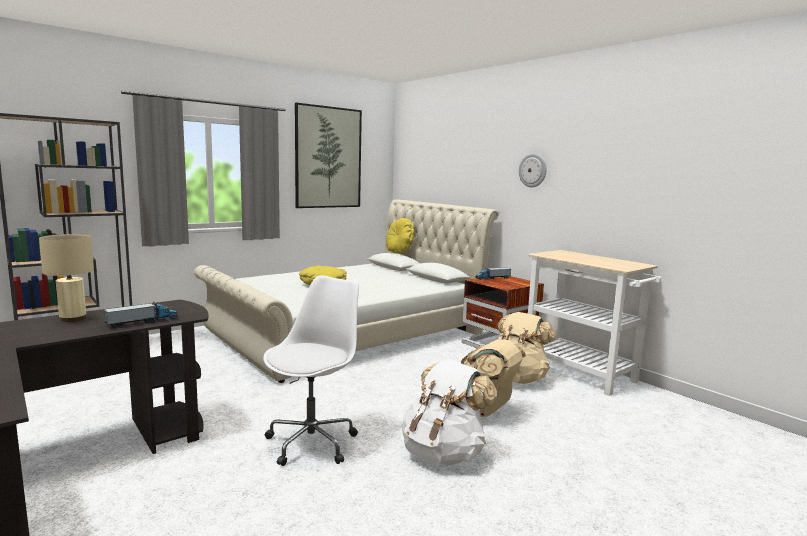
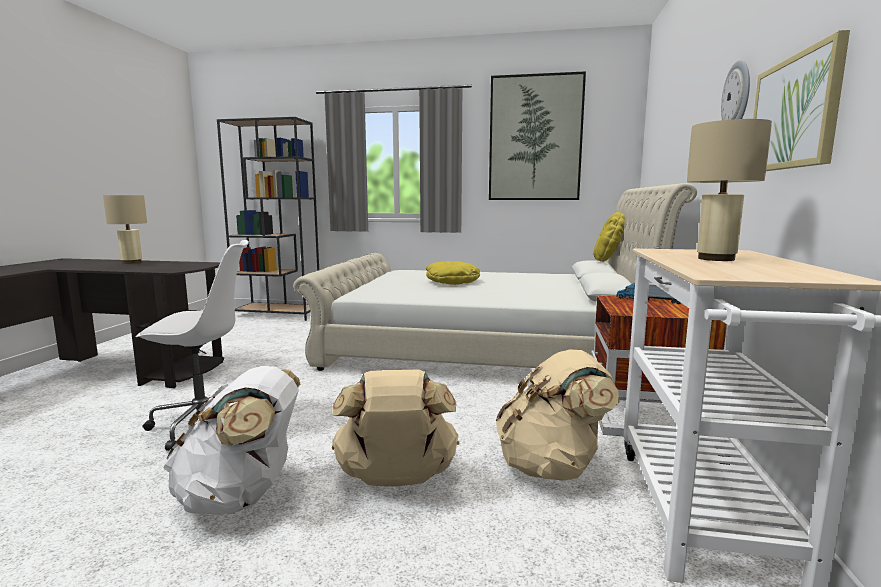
camera: 50 degrees right, 0 degrees up
(142, 322) = (139, 269): toy truck -> none
(582, 258) = (715, 259): none -> beige table lamp
(586, 192) = (794, 113): none -> picture

